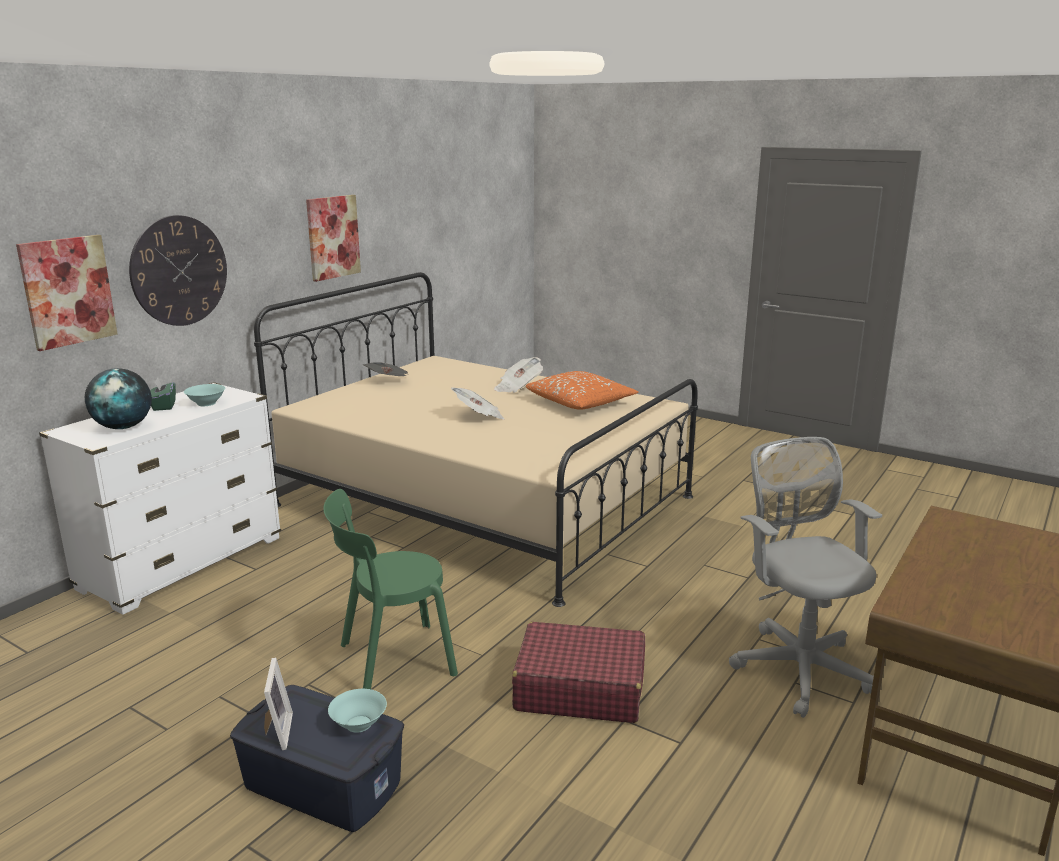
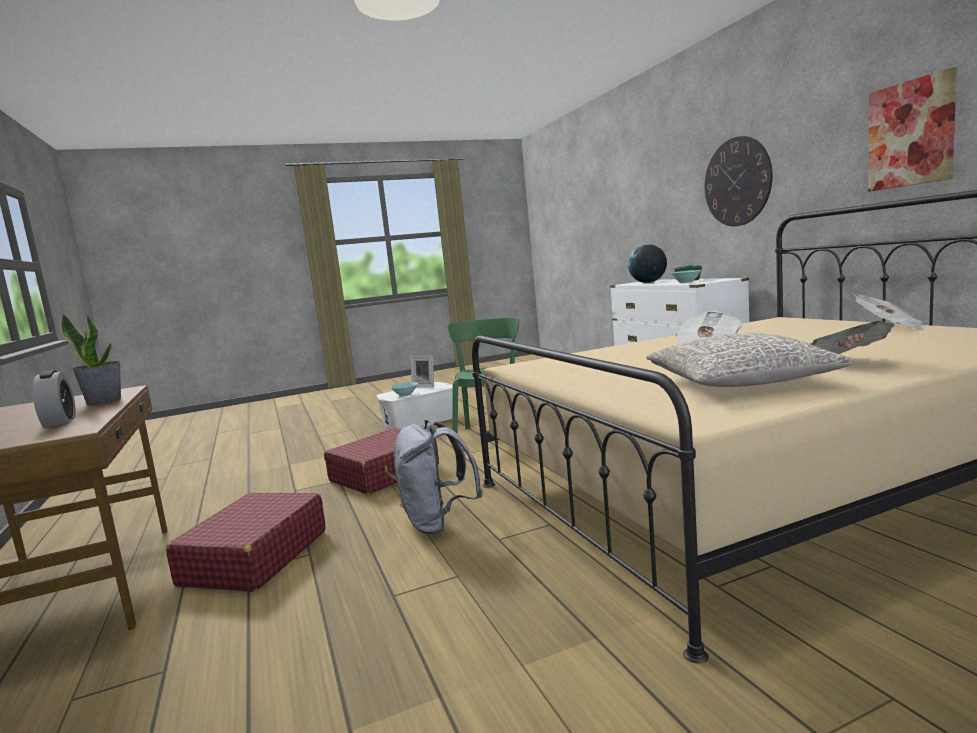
camera: 125 degrees right, 10 degrees down
(68, 291) = (676, 196): picture -> none
(323, 783) = (420, 421): blue storage box -> white storage box
(581, 403) = (739, 383): orange pillow -> grey pillow
(651, 599) = (438, 523): none -> grey backpack
(798, 665) = (255, 557): grey office chair -> red suitcase
(927, 576) = (104, 401): none -> potted plant
(965, 543) = (60, 422): none -> alarm clock

